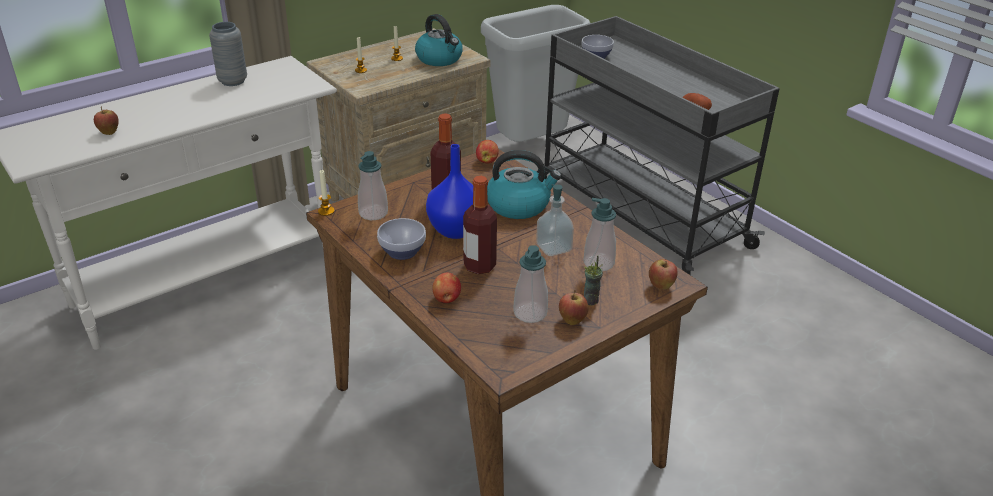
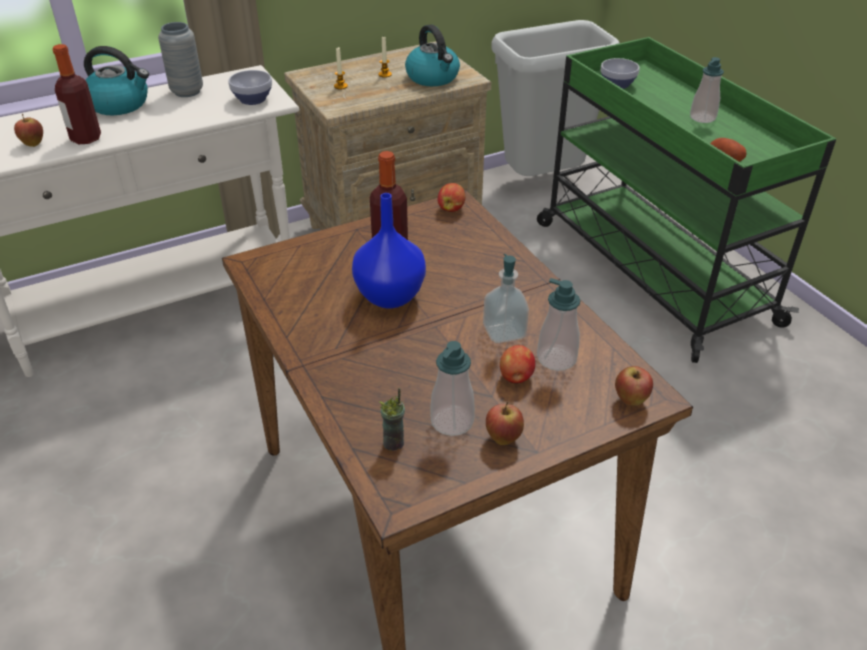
camera: 10 degrees right, 5 degrees up
(326, 211) = (244, 258): candle -> none
(373, 213) = (298, 266): soap dispenser -> soap dispenser (702, 118)
(401, 251) = (317, 319): bowl -> bowl (252, 99)
(446, 299) = (353, 391): apple -> apple (516, 377)
(479, 266) = (406, 348): bottle -> bottle (86, 138)
(519, 205) = (475, 270): kettle -> kettle (120, 104)
(591, 300) = (534, 411): cup -> cup (394, 443)
(637, 212) = (650, 270): grey cart -> green cart

